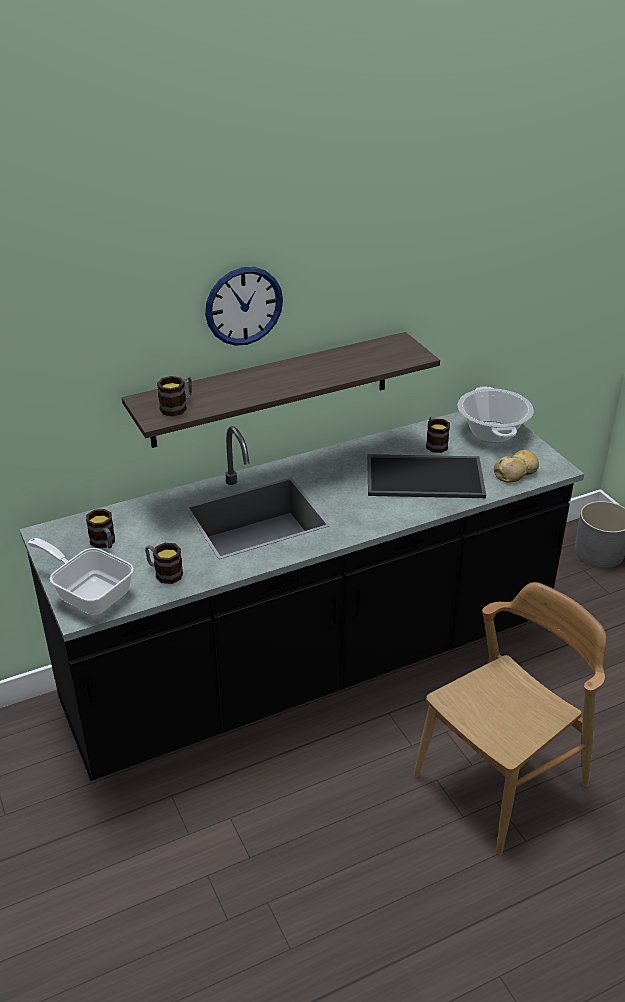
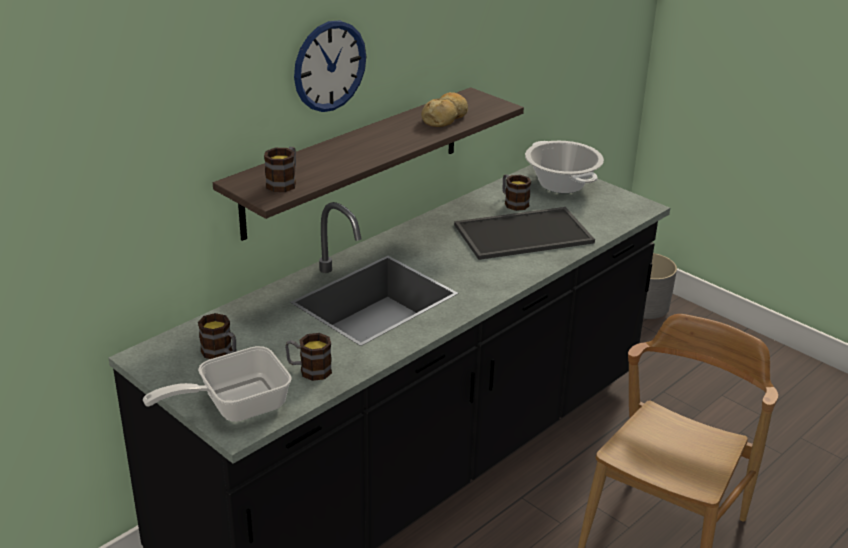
camera: 20 degrees left, 5 degrees down
(88, 592) = (234, 405): frying pan -> frying pan turned 45 degrees counterclockwise
(516, 472) = (608, 216): bread -> bread (445, 118)

